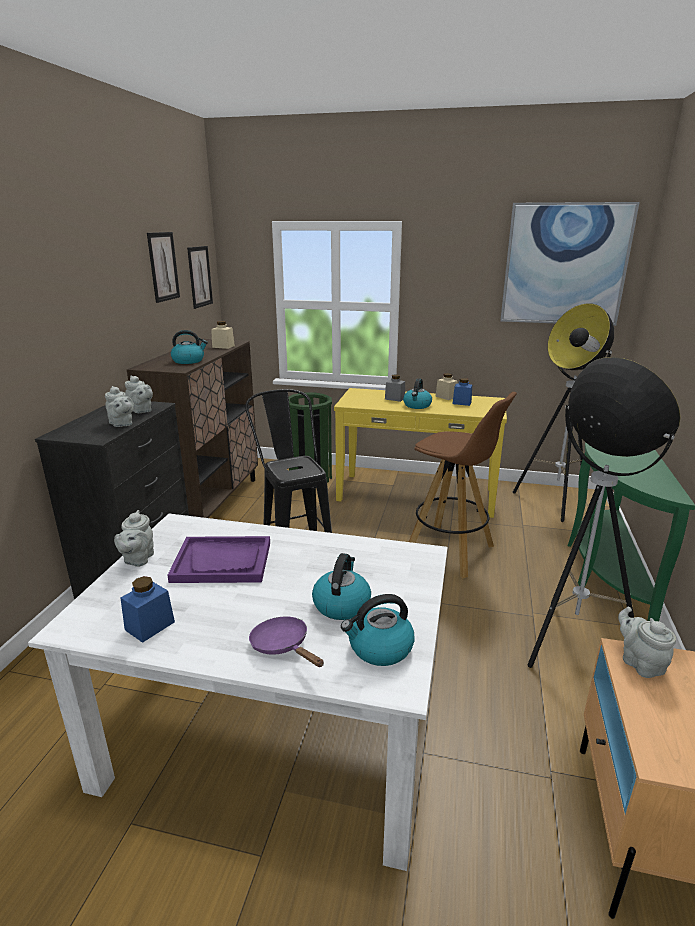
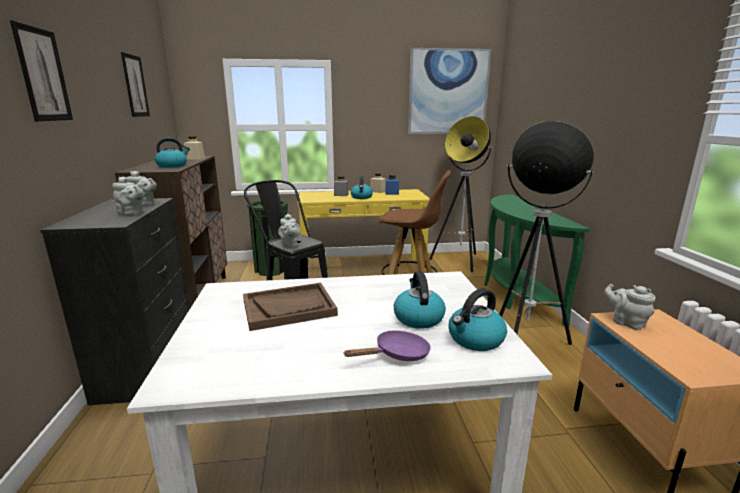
camera: 20 degrees left, 5 degrees down
(138, 559) = (202, 319): grey teapot -> grey teapot (289, 245)
(150, 626) = (258, 366): blue jar -> none
(200, 276) = (162, 102): picture -> picture (43, 75)
(222, 562) = (289, 308): purple tray -> brown tray
(283, 646) = (397, 354): purple frying pan -> purple frying pan turned 120 degrees clockwise

